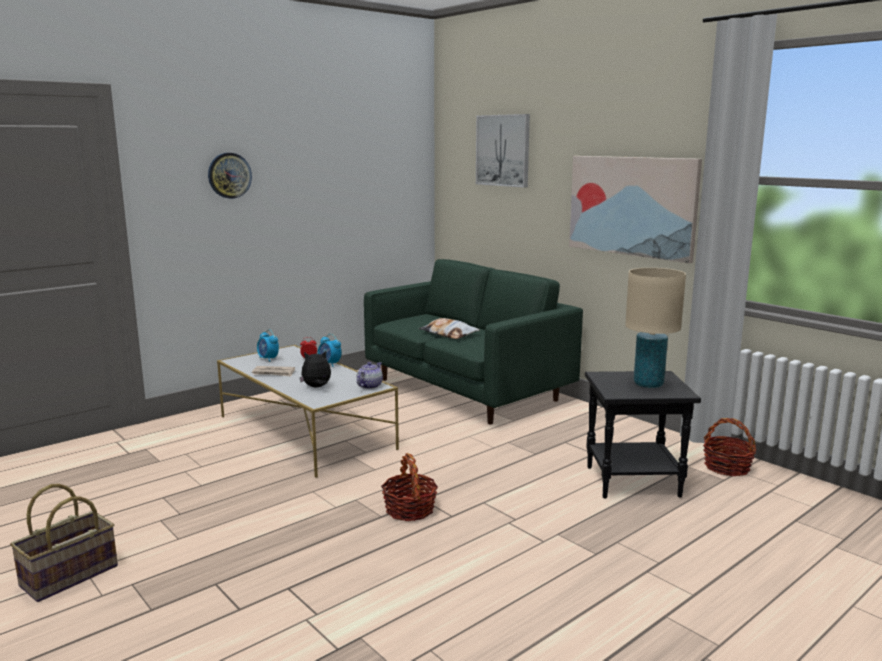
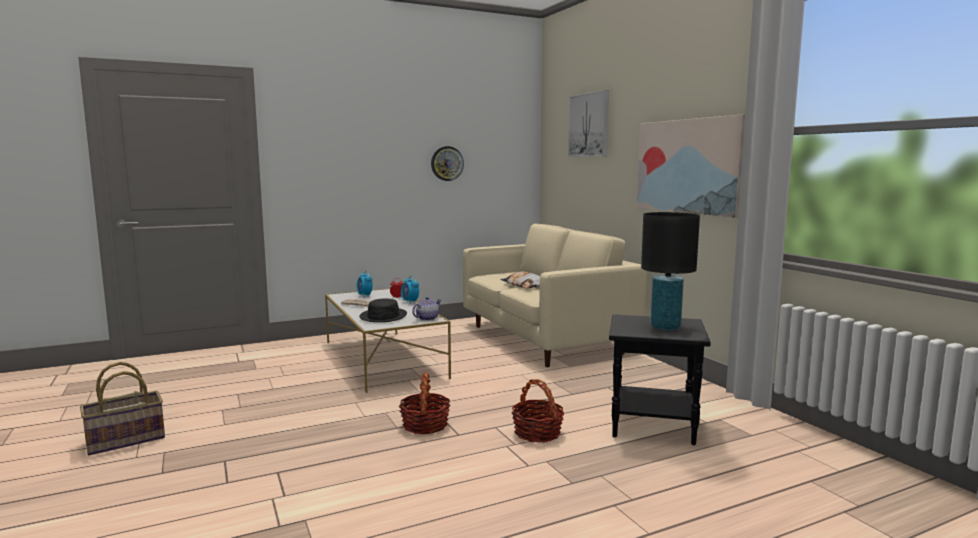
camera: 15 degrees right, 5 degrees down
(229, 175) = (349, 144): wall clock -> wall clock (447, 163)
(317, 387) = (383, 316): plush toy -> black hat
(466, 390) = (544, 339): green sofa -> beige sofa
(648, 384) = (665, 327): beige table lamp -> black table lamp
(727, 467) = (762, 424): basket -> basket (537, 433)

